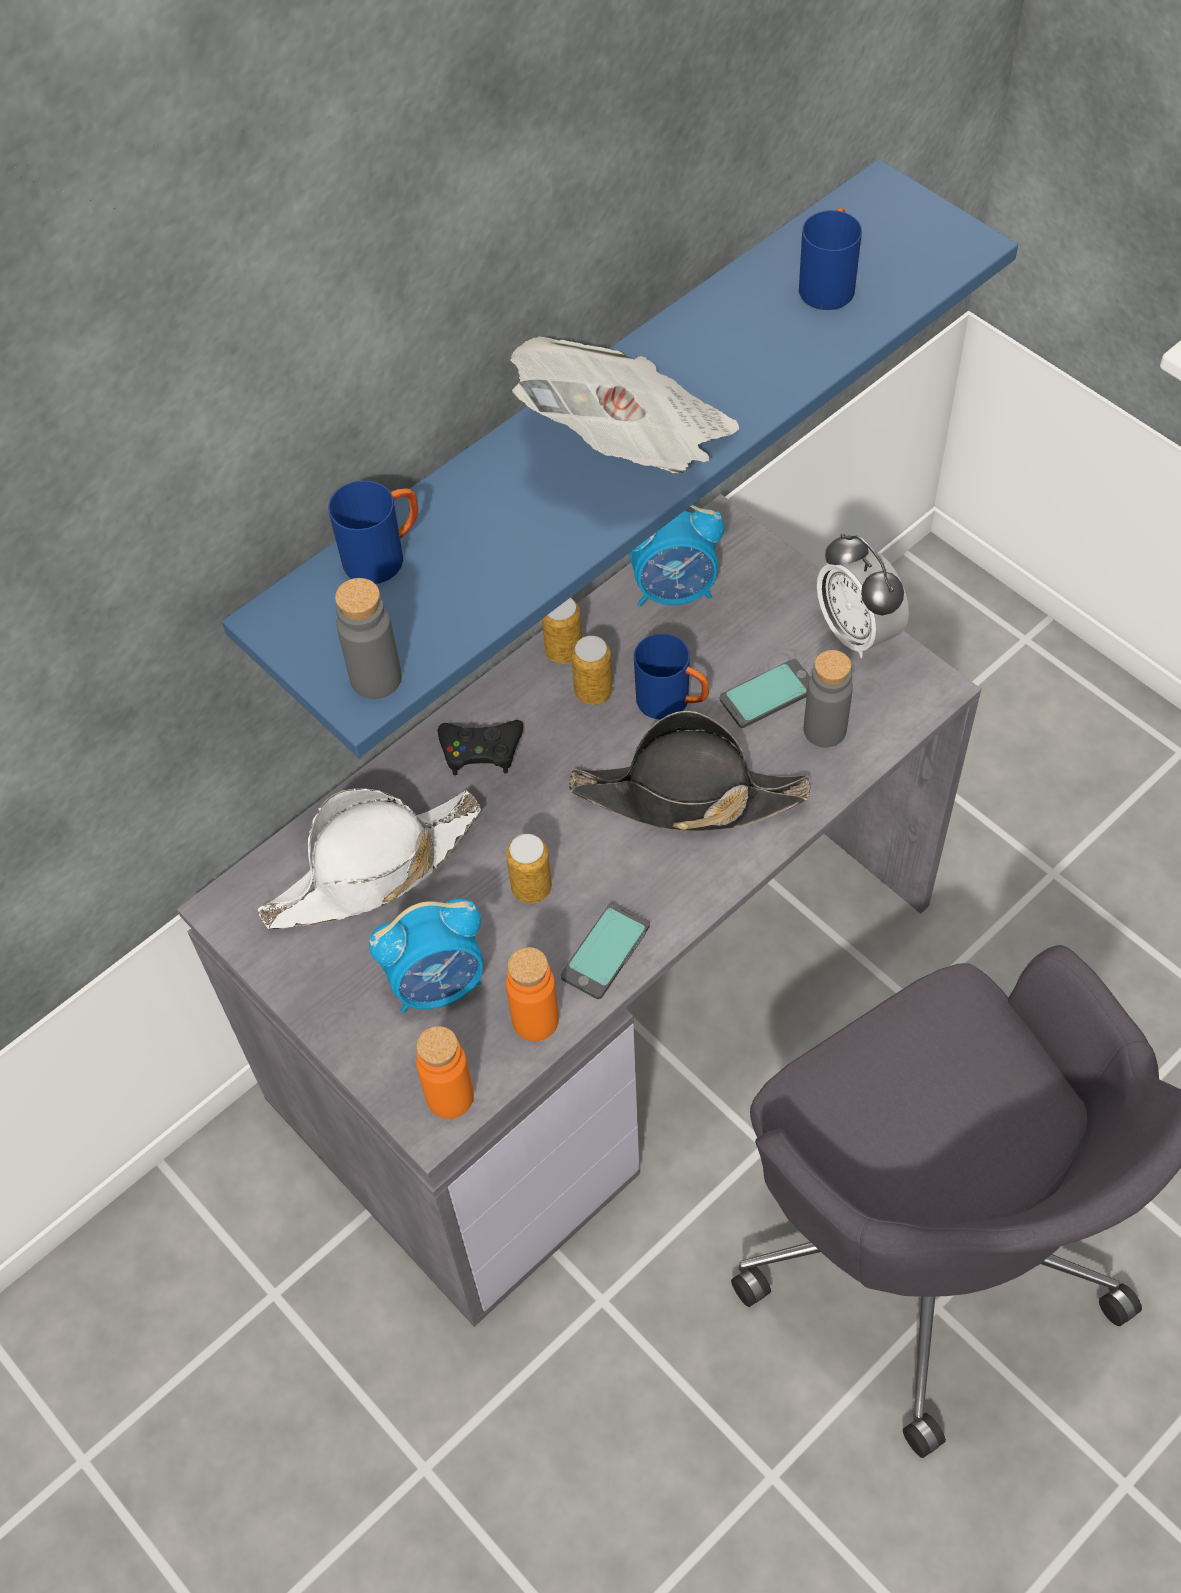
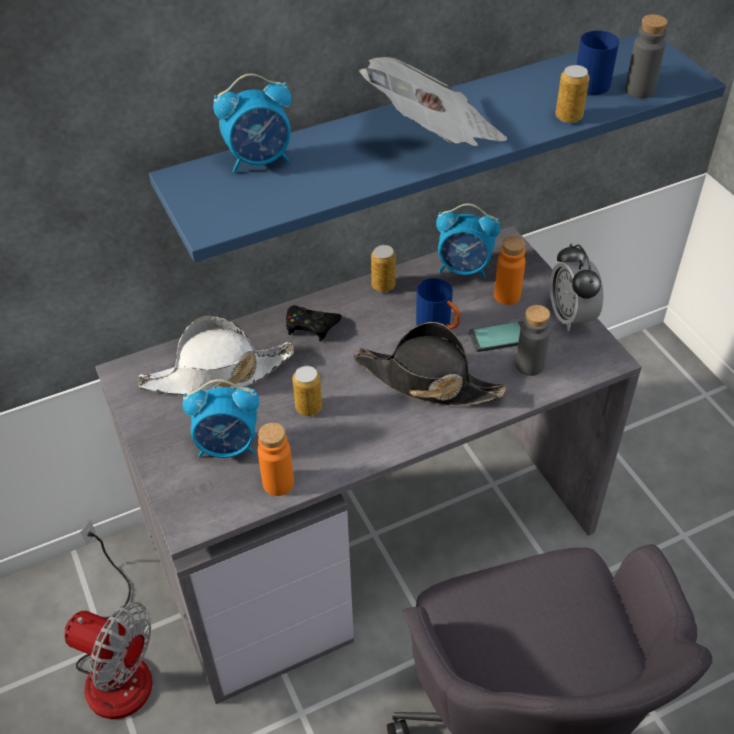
camera: 15 degrees right, 10 degrees down
(302, 1313) = (116, 663): none -> fan
(376, 678) = (222, 219): grey bottle -> grey bottle (639, 90)
(384, 555) = (260, 160): blue mug -> alarm clock
(450, 1096) = (205, 513): orange bottle -> orange bottle (507, 295)
(593, 692) = (392, 311): can -> can (568, 117)
(606, 951) = (339, 455): phone -> none

